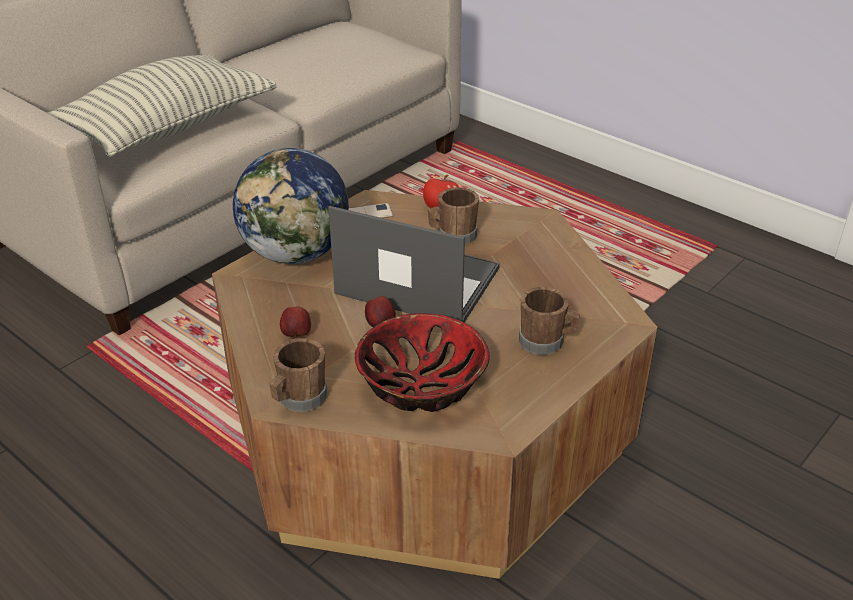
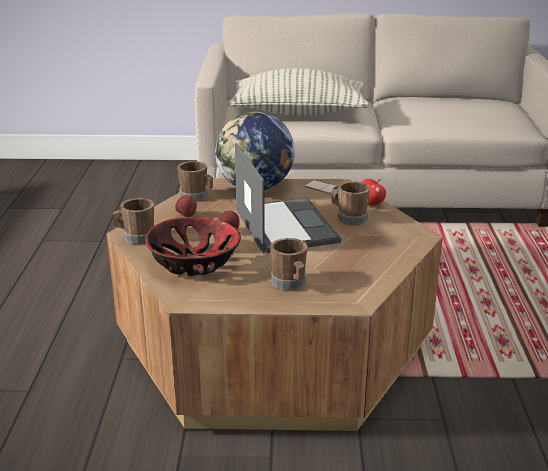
camera: 50 degrees right, 10 degrees down
(257, 304) = (196, 197): none -> brown mug

